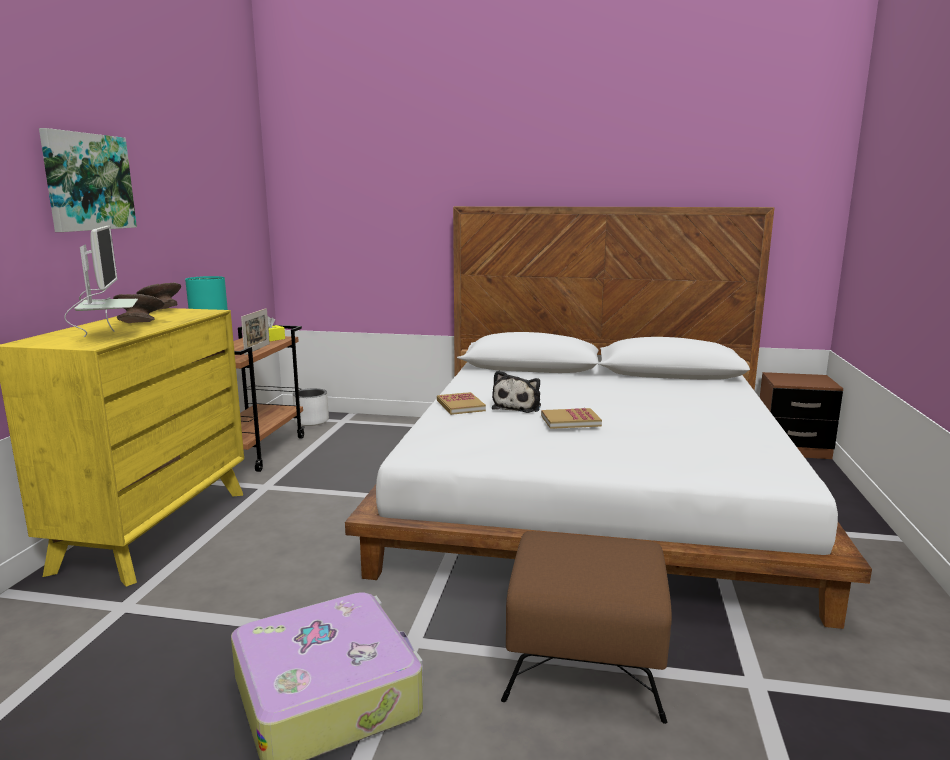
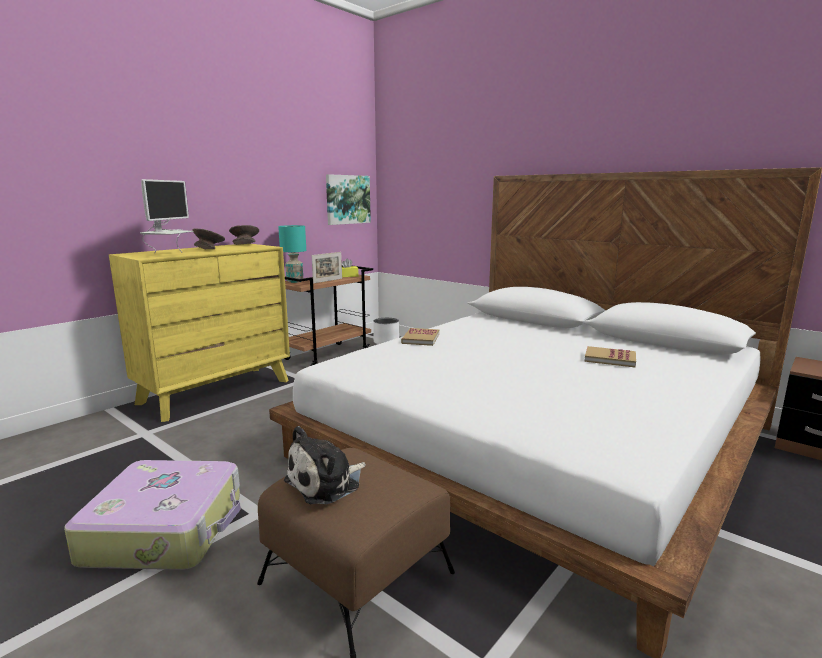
camera: 30 degrees right, 0 degrees up
(88, 182) = (200, 155): picture -> picture (347, 199)
(518, 406) = (464, 346): plush toy -> plush toy (326, 483)
(570, 421) = (486, 364): book -> book (610, 359)

